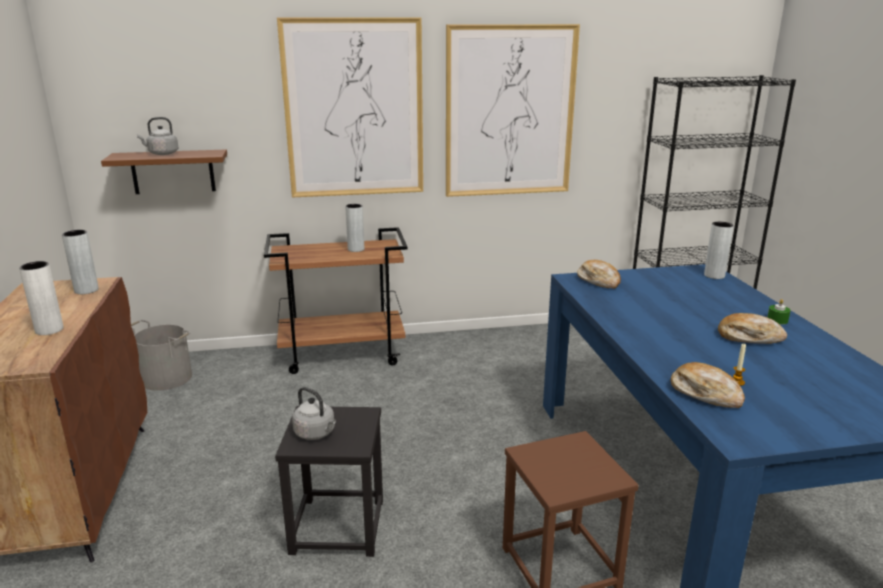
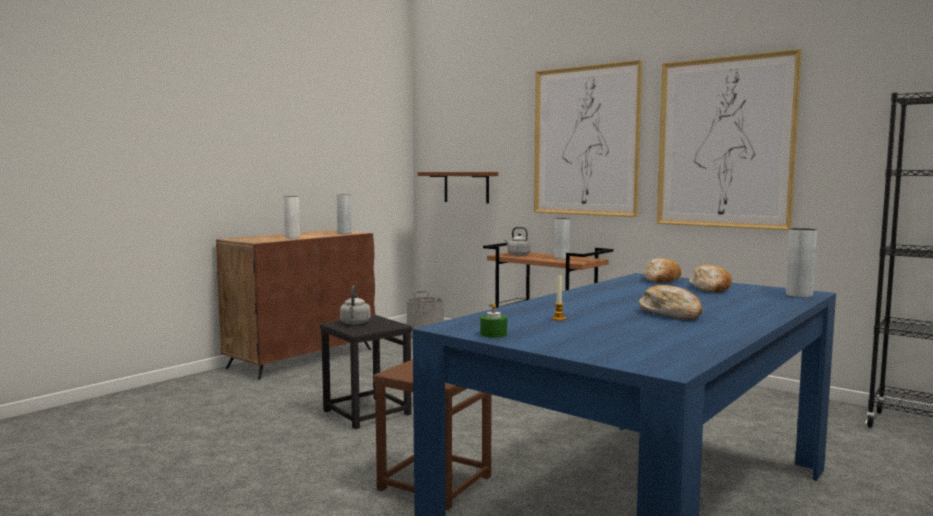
camera: 50 degrees right, 15 degrees down
(161, 154) = (456, 171): grey kettle -> grey kettle (517, 255)
(705, 394) = (512, 315): bread -> bread (710, 288)
(777, 320) = (747, 316): green candle -> green candle (493, 334)

